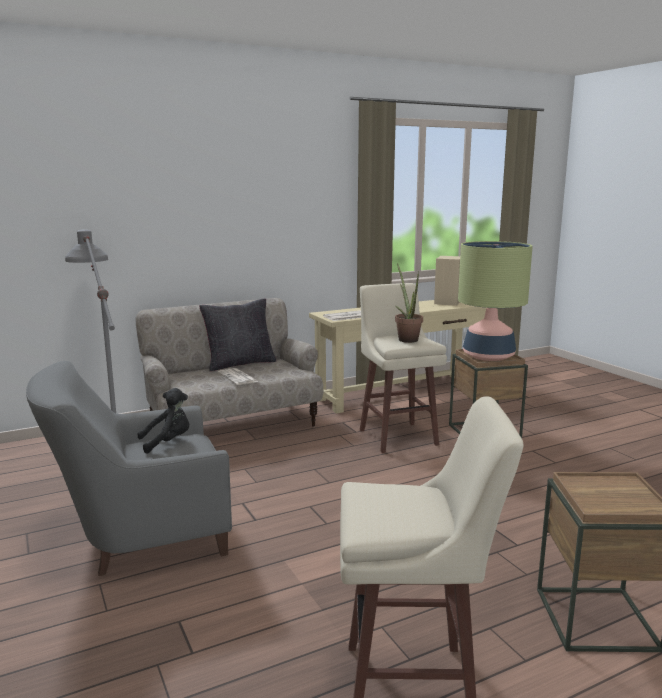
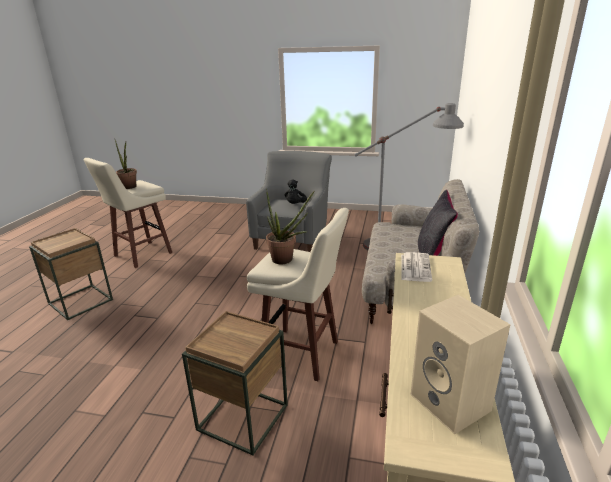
camera: 130 degrees right, 10 degrees up
(238, 377) = (391, 245): newspaper -> none
(414, 503) = (130, 187): none -> potted plant
(488, 356) = (233, 336): table lamp -> none

